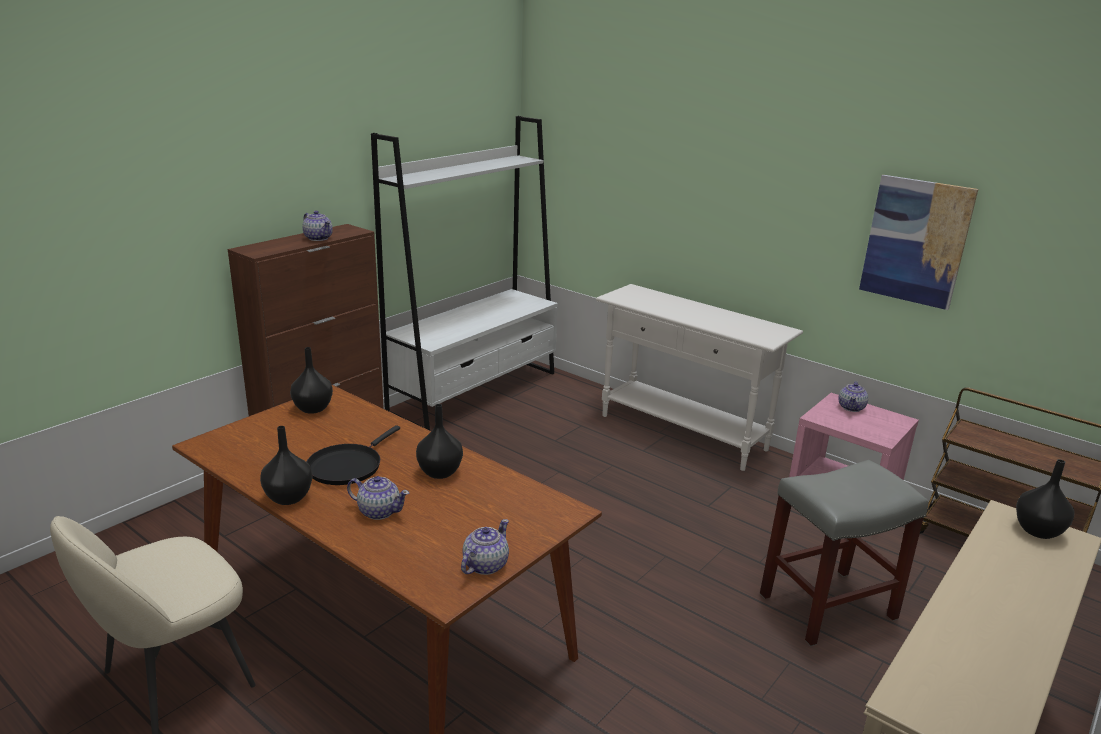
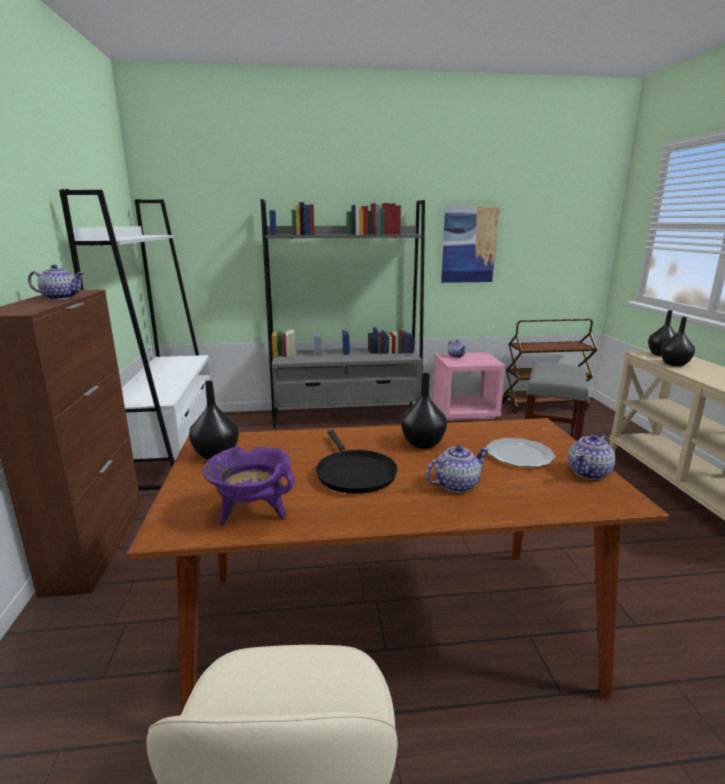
camera: 45 degrees left, 5 degrees down
(250, 457) = (252, 513): none -> purple cooking pot
(288, 497) = (369, 518): black vase -> black vase (673, 364)
(476, 522) = (519, 455): none -> plate
(484, 565) = (589, 473): teapot -> teapot turned 120 degrees counterclockwise
(683, 433) = (347, 416): white console table -> grey bookcase

